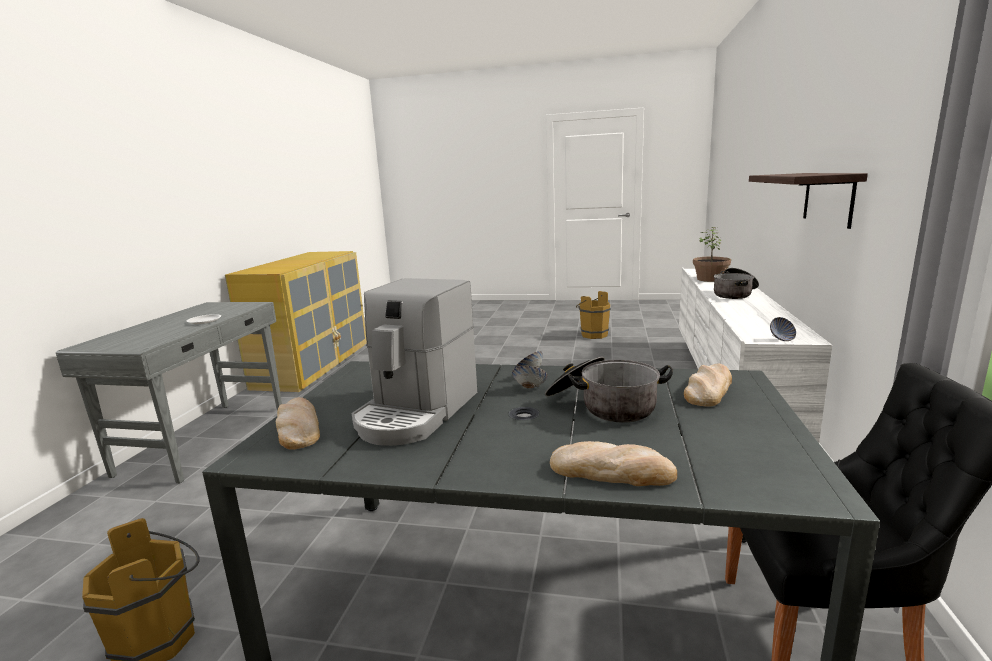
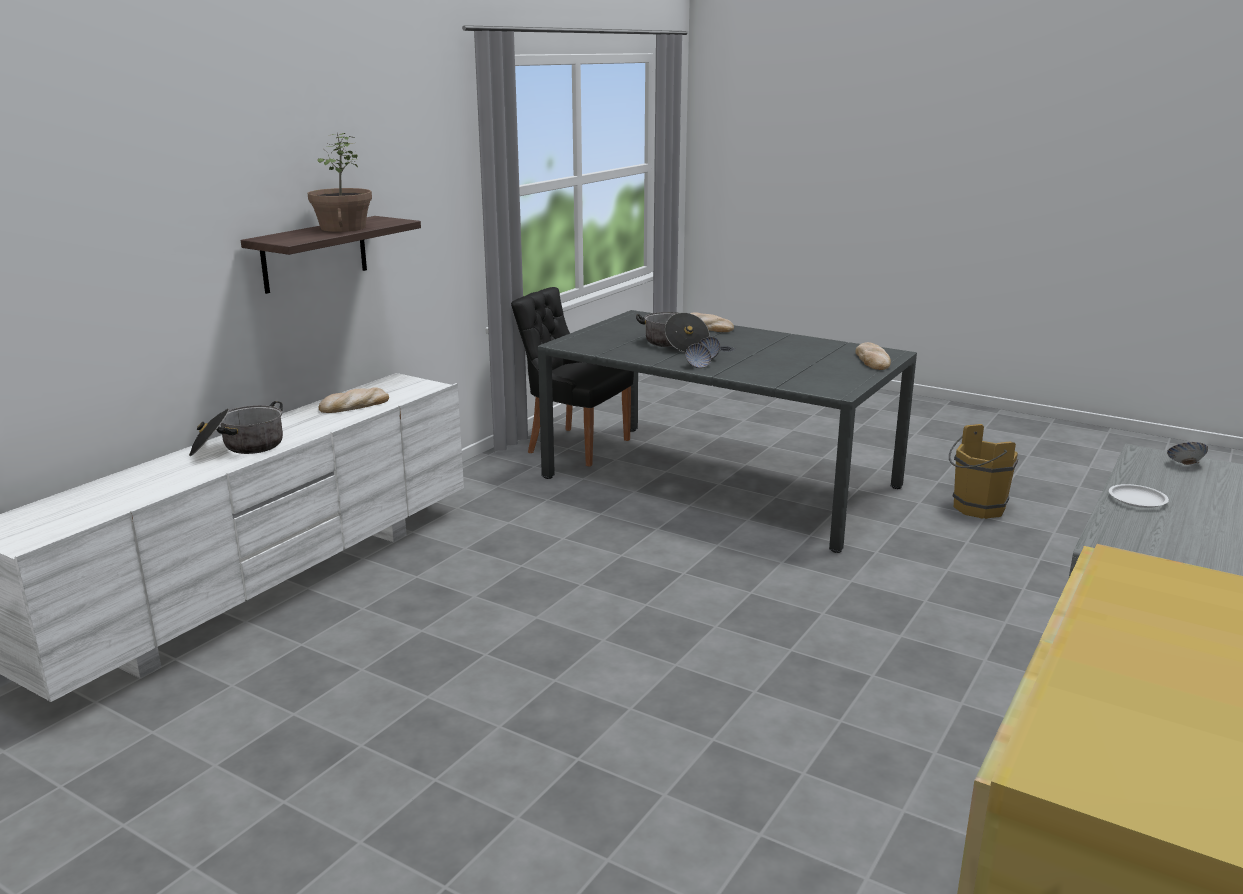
camera: 160 degrees left, 5 degrees up
(416, 412) = (794, 357): coffee machine -> none
(592, 334) = (145, 857): brown bucket -> none
(708, 389) = (597, 342): bread -> bread (354, 405)
(710, 279) = (131, 495): potted plant -> potted plant (342, 228)
(781, 339) = (415, 382): bowl -> bowl (1185, 464)

